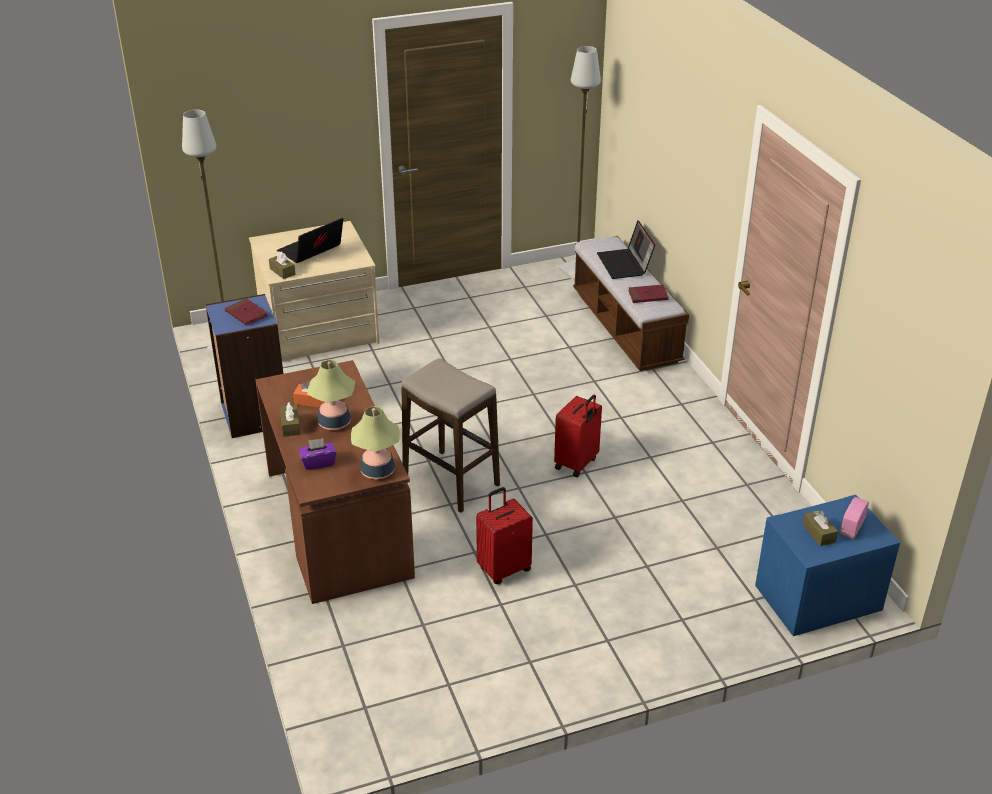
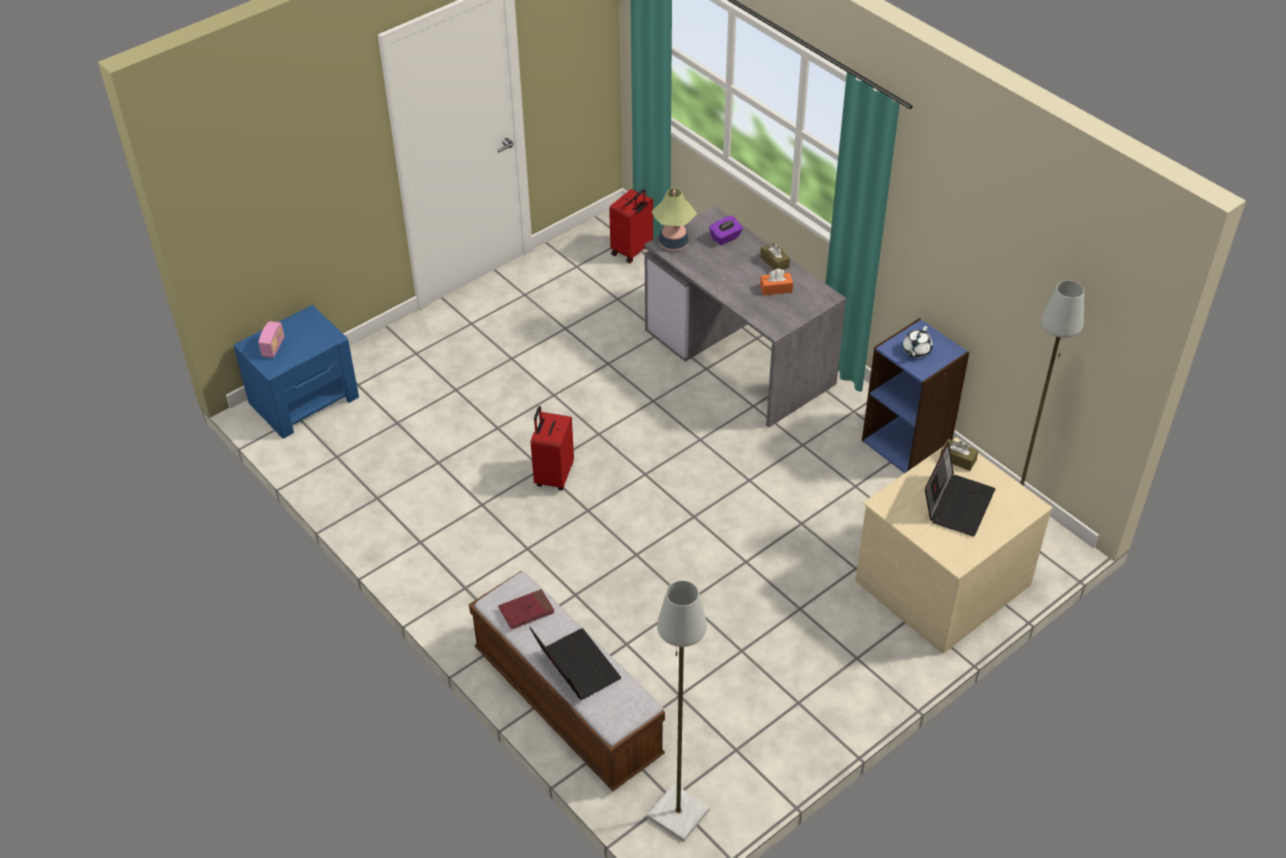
camera: 160 degrees right, 10 degrees up
(246, 314) = (916, 351): red book -> white teapot
(334, 422) = (740, 274): table lamp -> none
(336, 523) = (741, 357): brown desk -> grey desk
(451, 481) = (665, 423): stool -> none
(504, 569) = (576, 355): red suitcase -> red suitcase (632, 251)
(819, 533) = (302, 335): brown tissue box -> none

